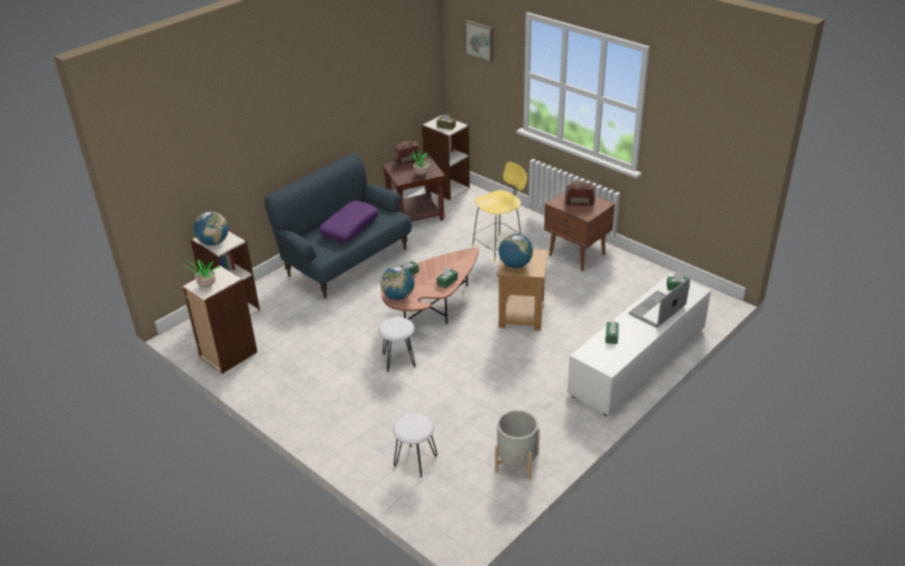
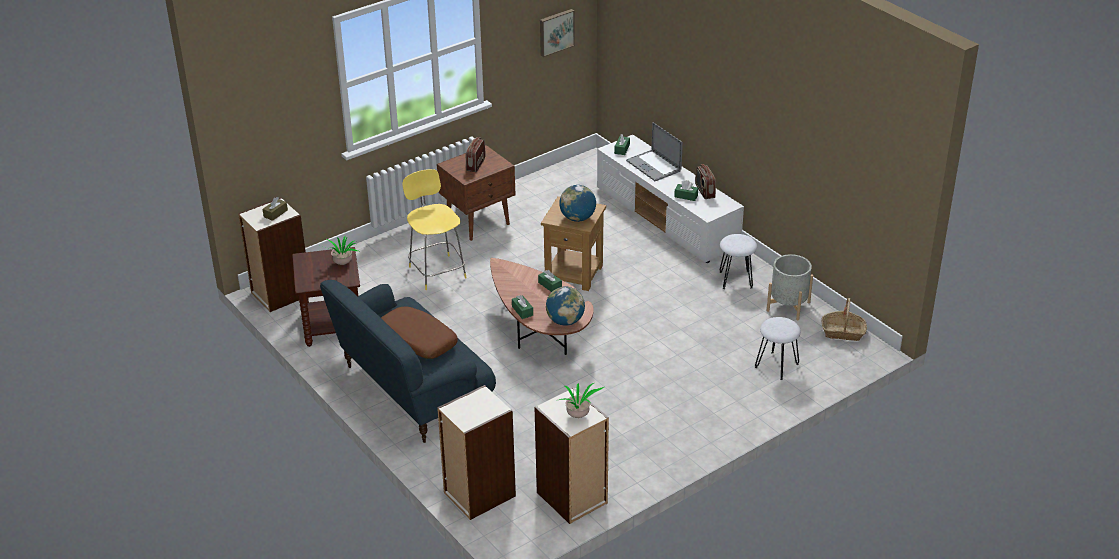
camera: 80 degrees left, 0 degrees up
(214, 242) = (480, 412): globe -> none
(349, 227) = (416, 340): purple pillow -> brown pillow
(398, 360) = (622, 364): white stool -> white stool (736, 280)
(407, 161) = (302, 271): radio -> radio (704, 191)
(480, 40) = (272, 87): picture -> picture (556, 32)
(484, 510) = (843, 332): none -> basket

